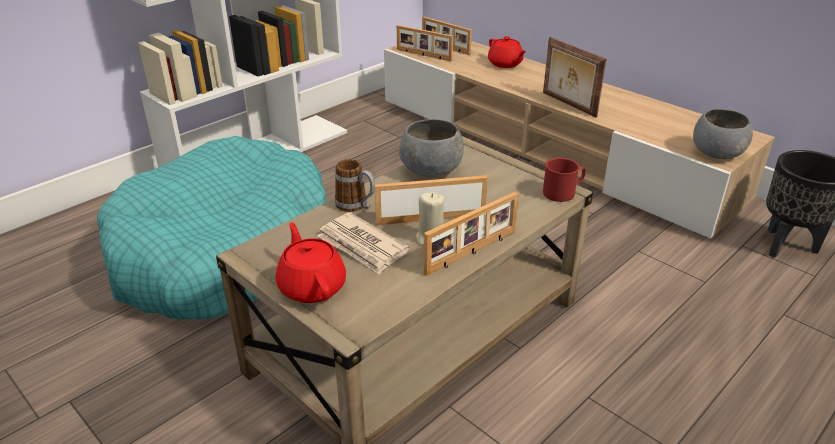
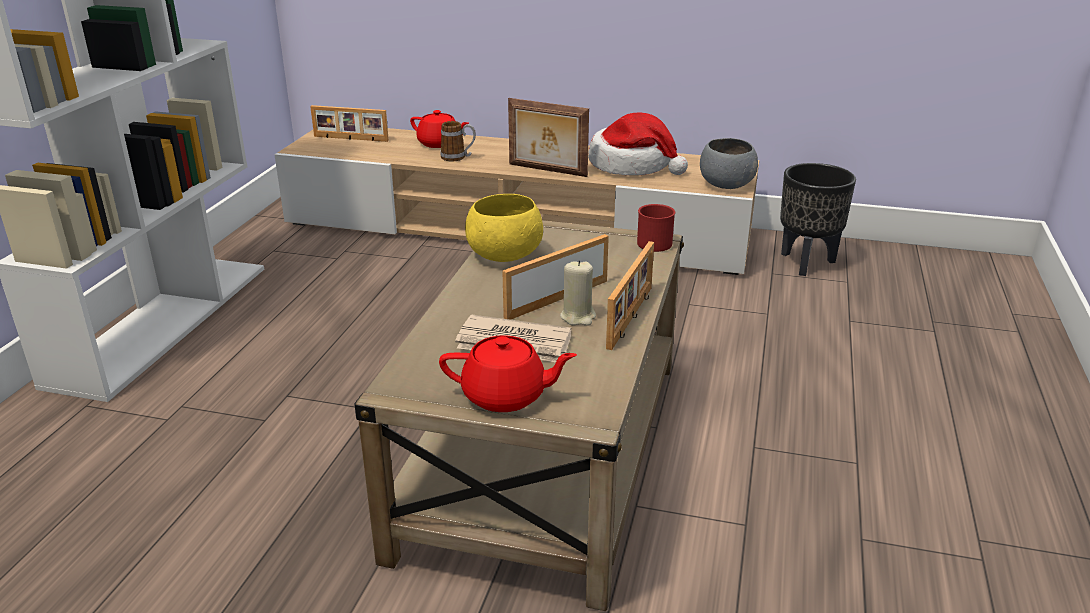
camera: 30 degrees left, 5 degrees down
(223, 251) = (221, 446): turquoise dog bed -> none
(312, 286) = (506, 396): red teapot -> red teapot turned 150 degrees clockwise
(356, 206) = (463, 309): mug -> mug (458, 157)
(423, 55) = (333, 152): picture frame -> none
(430, 169) = (503, 255): grey bowl -> yellow bowl
(646, 115) = (632, 165): none -> hat

